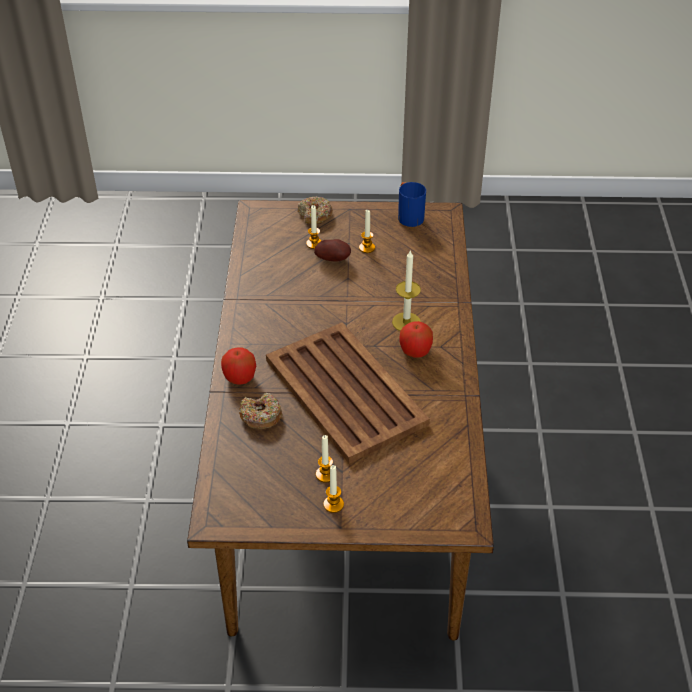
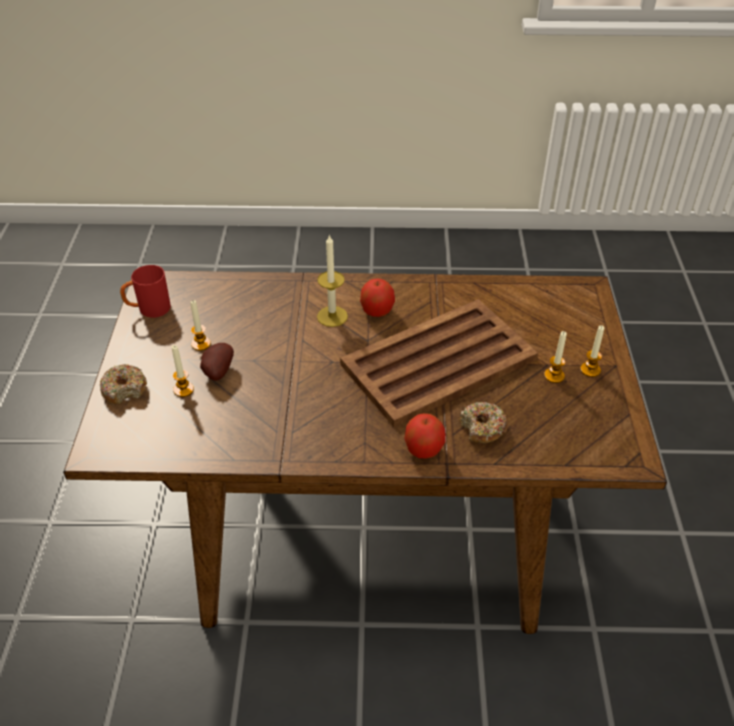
camera: 90 degrees left, 0 degrees up
(408, 216) = (148, 310): blue mug -> red mug

